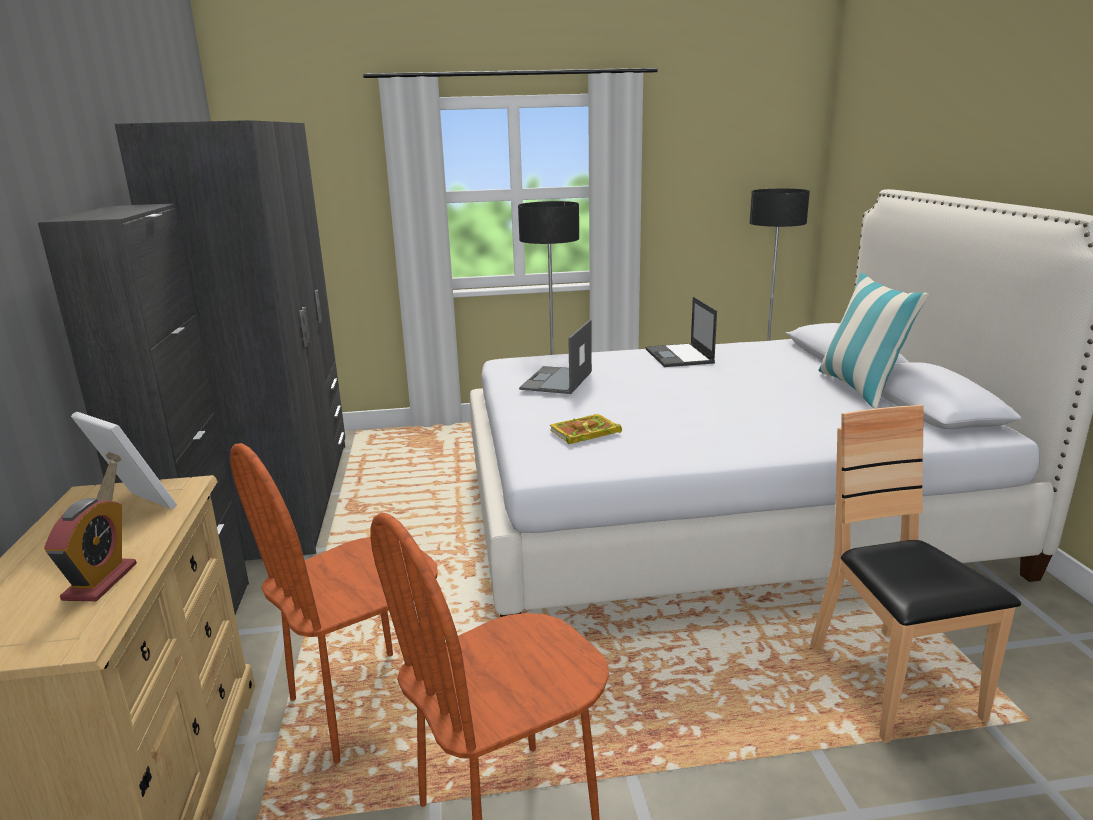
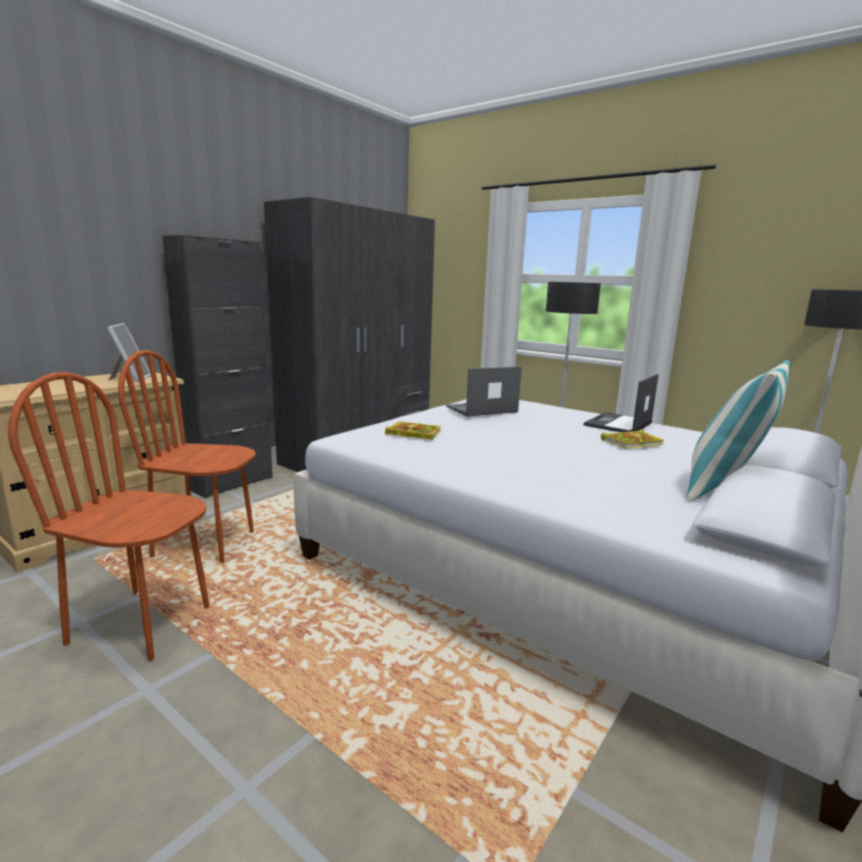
camera: 45 degrees right, 5 degrees down
(100, 582) = (53, 390): alarm clock -> none
(734, 371) = (632, 442): none -> book
(891, 684) = (453, 754): brown chair -> none

